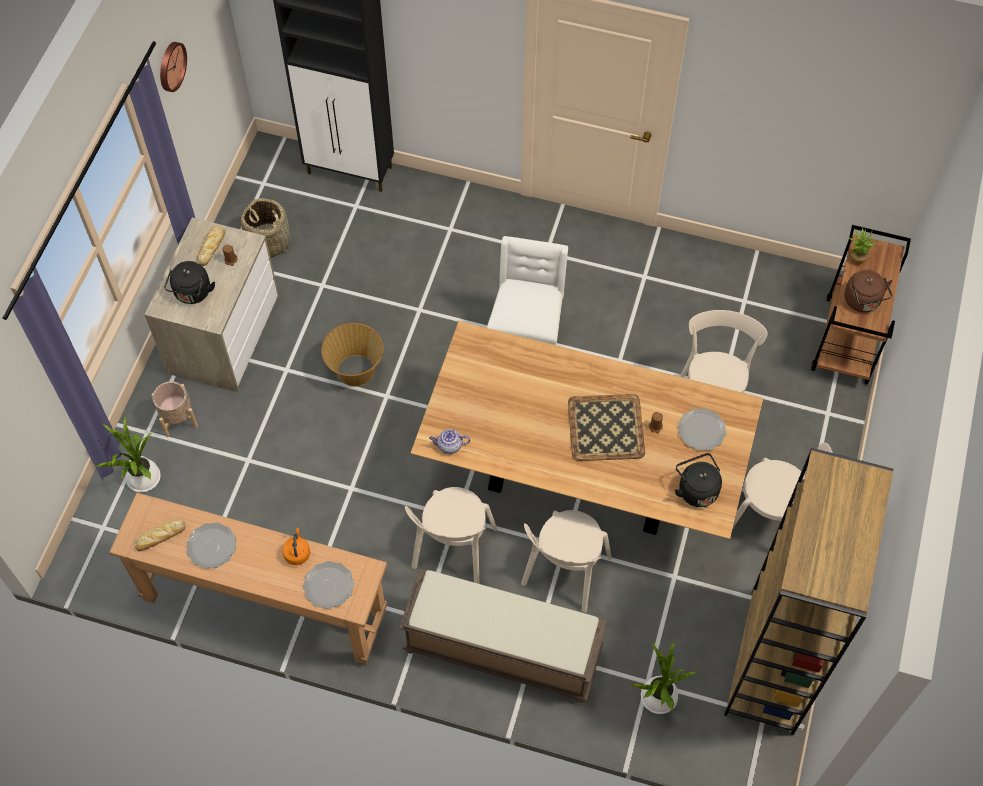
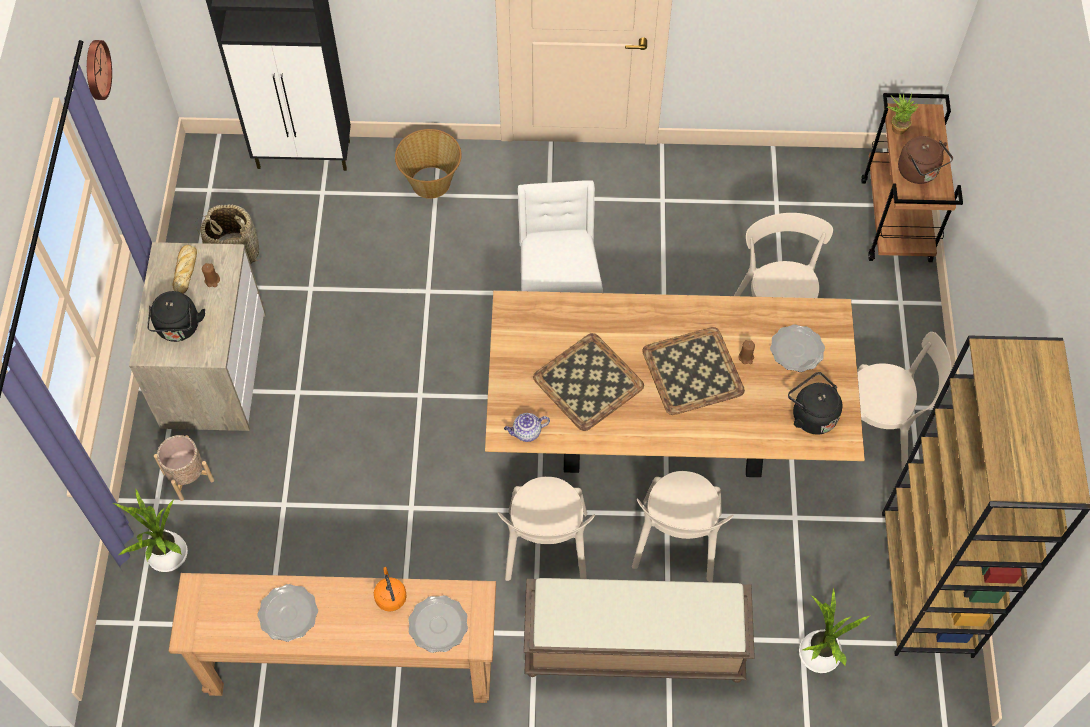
camera: 15 degrees left, 0 degrees up
(159, 537) = (224, 618): bread -> none
(355, 371) = (376, 375): basket -> basket (431, 183)
(513, 415) = (587, 382): none -> tray

